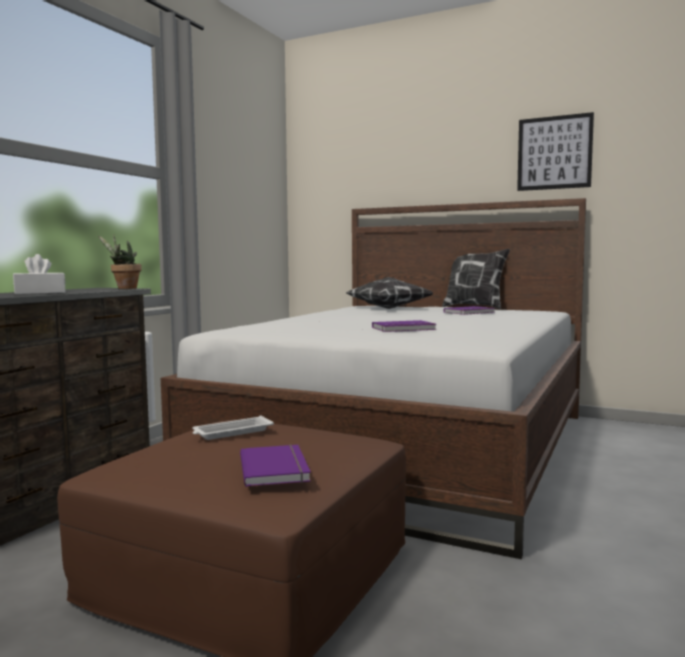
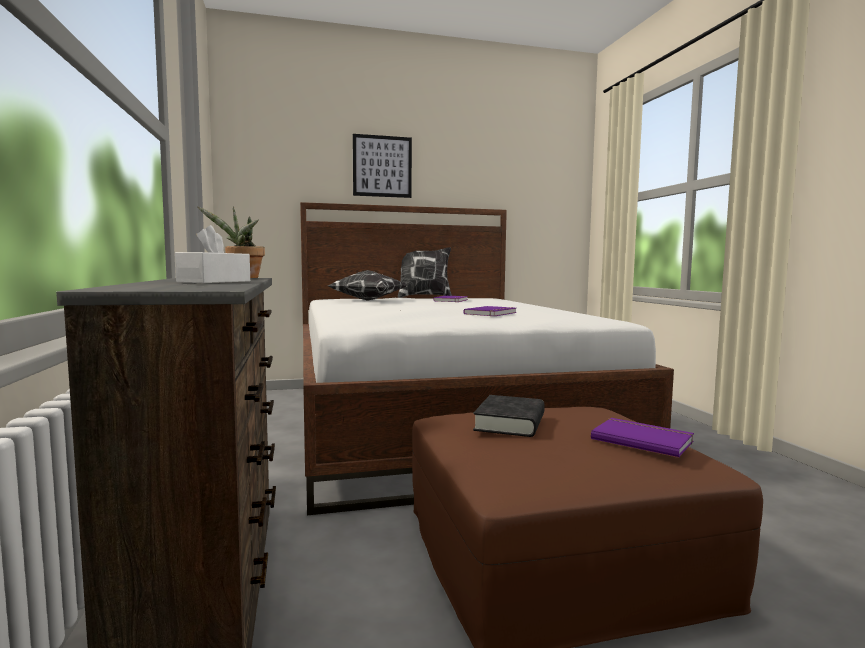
camera: 40 degrees left, 0 degrees up
(231, 432) = (510, 423): white tray -> black book
(554, 153) = (479, 171): picture -> picture (382, 166)

